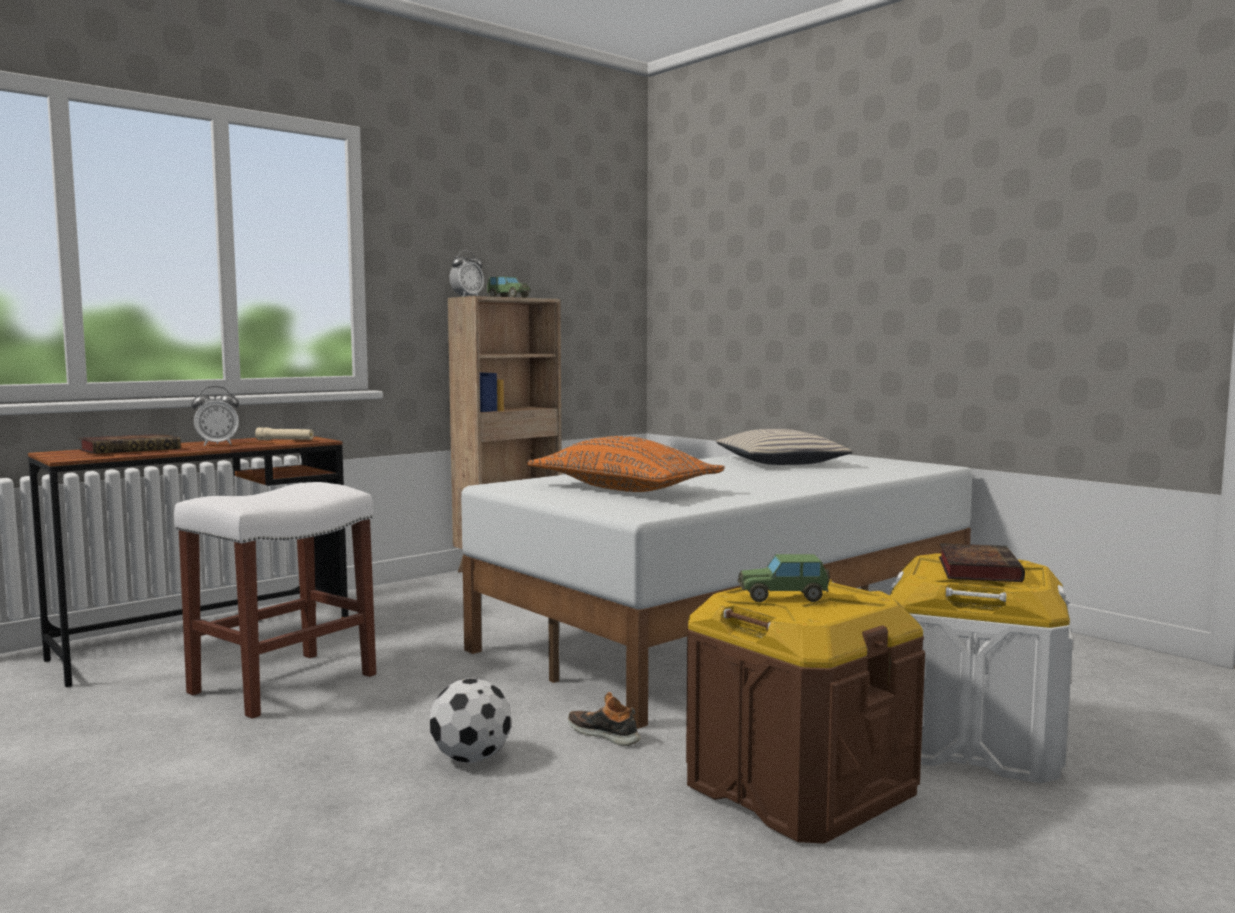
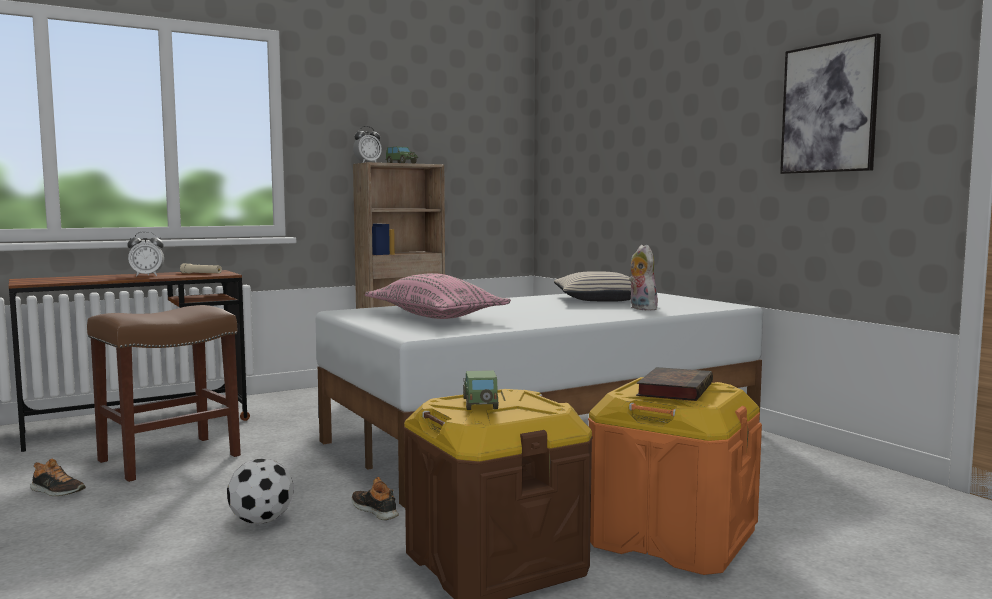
camera: 10 degrees right, 0 degrees up
(132, 450) = (81, 278): book -> none
(162, 738) = (57, 491): none -> shoe
(282, 684) = (168, 459): white stool -> brown stool
(623, 489) = (435, 317): orange pillow -> pink pillow
(783, 597) = (480, 404): toy car -> toy car turned 75 degrees clockwise
(844, 472) = (640, 308): none -> plush toy
(971, 741) = (672, 537): white storage box -> orange storage box
(1056, 241) = (829, 108): none -> picture

